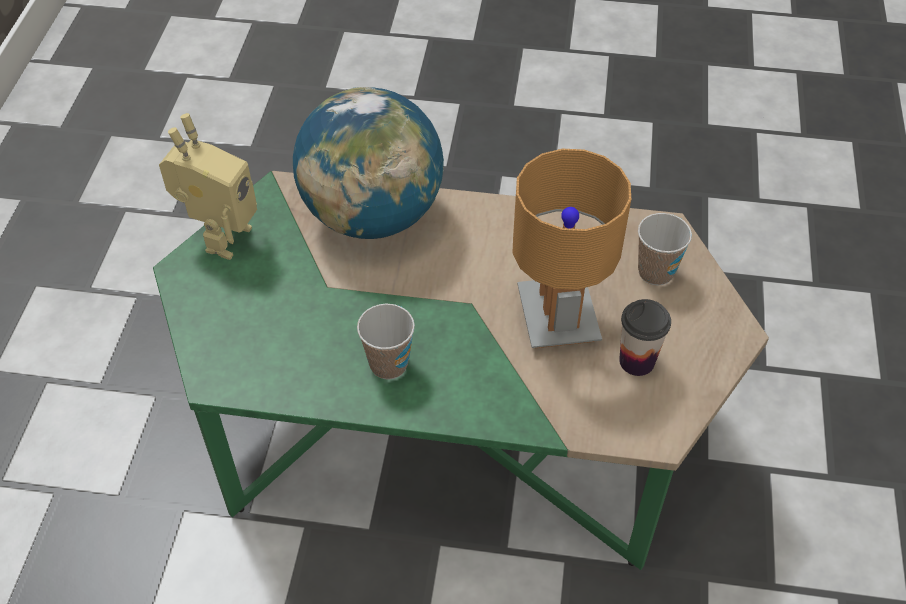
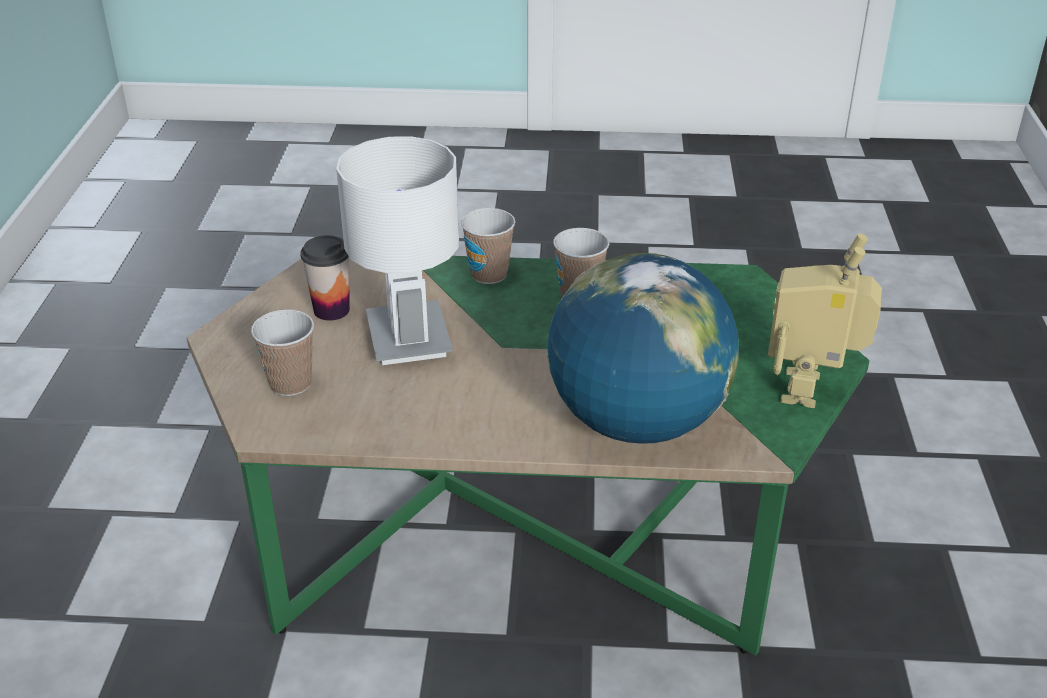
camera: 175 degrees right, 15 degrees down
(478, 404) = (489, 274): none -> cup
(559, 317) = (407, 339): brown table lamp -> white table lamp

